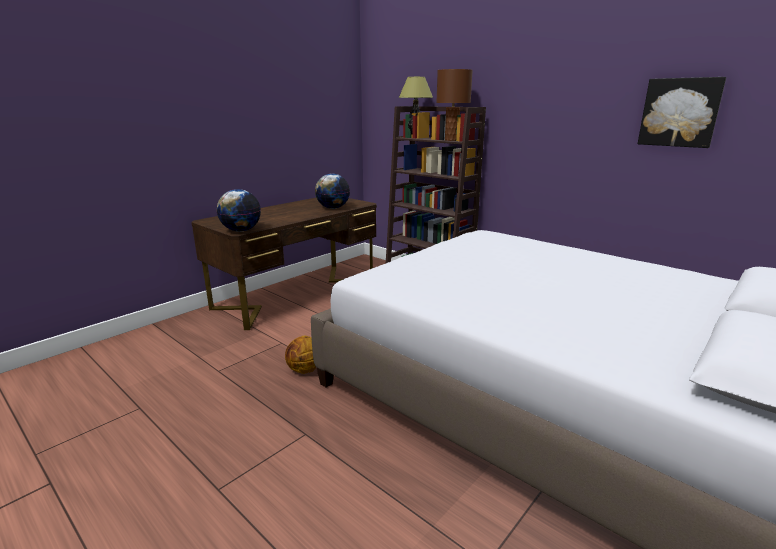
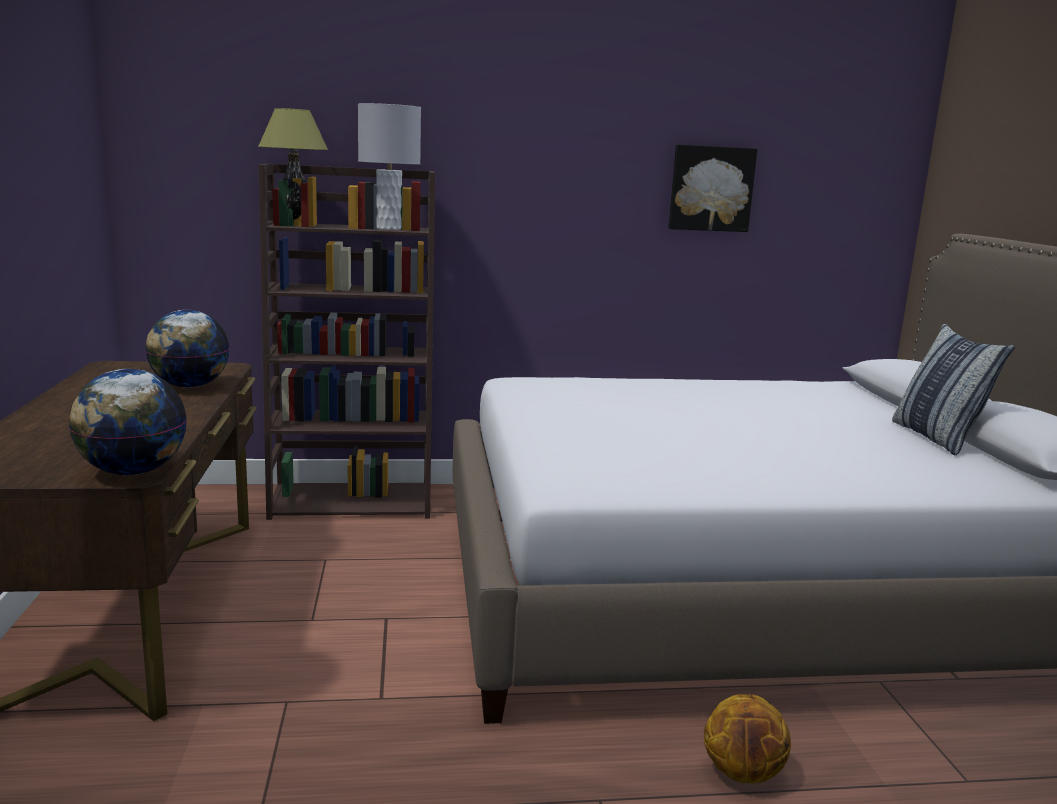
camera: 50 degrees left, 5 degrees down
(305, 370) = (419, 719): basketball -> basketball (743, 773)
(451, 140) = (388, 228): brown table lamp -> grey table lamp
(702, 335) = (937, 438): none -> pillow

